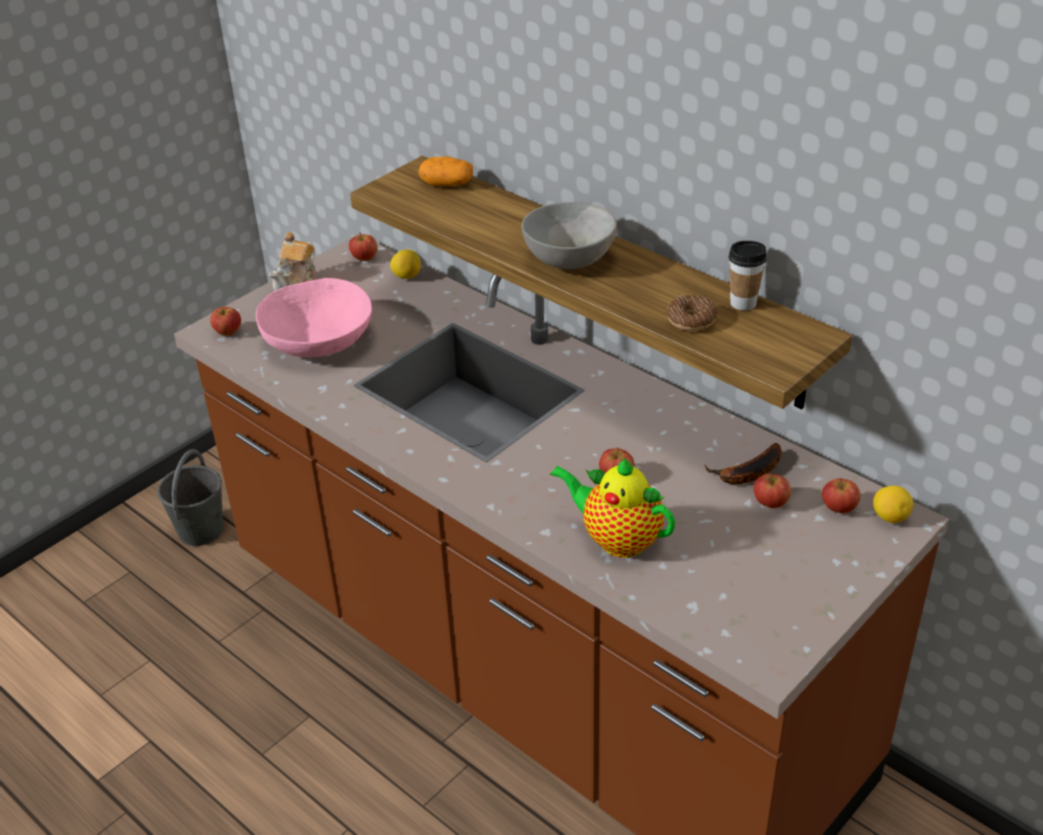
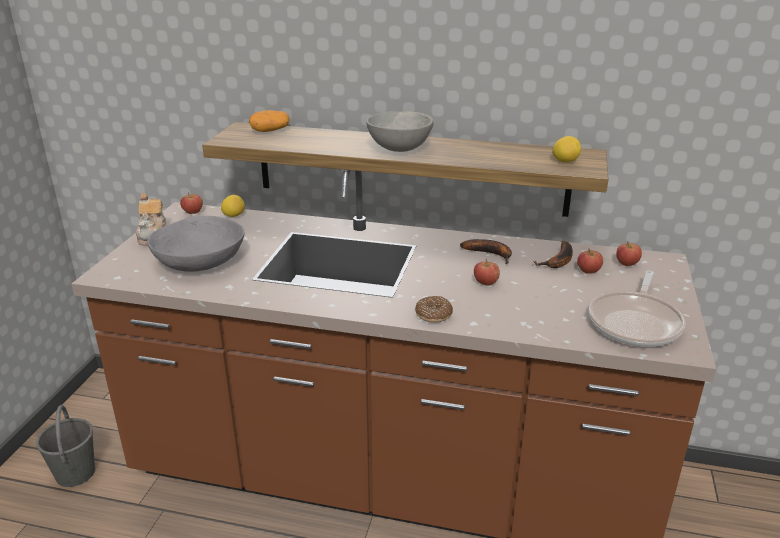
camera: 30 degrees left, 10 degrees down
(228, 332) = (119, 272): apple -> none
(318, 341) = (200, 261): pink bowl -> grey bowl
(617, 539) = (522, 314): teapot -> none
(667, 433) = (491, 254): none -> banana
(691, 320) = (510, 160): donut -> donut (433, 314)
(743, 303) = (529, 148): cup -> none
(748, 602) = (635, 322): none -> frying pan
(890, 517) = (657, 261): lemon -> lemon (565, 161)

